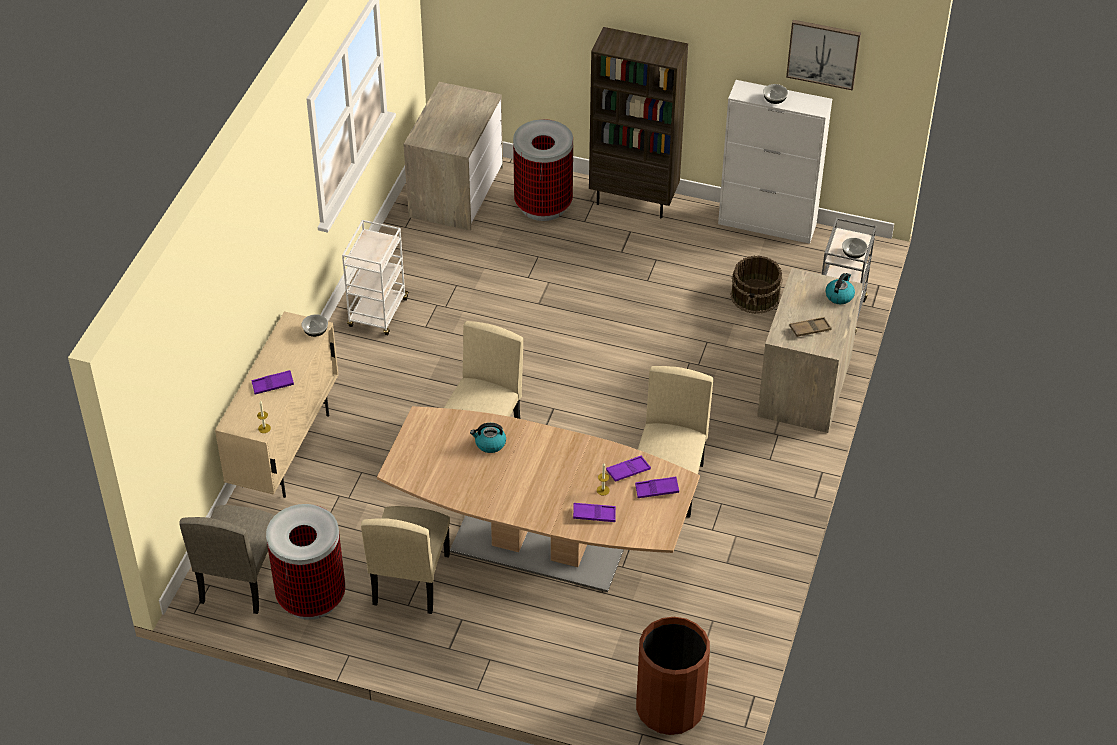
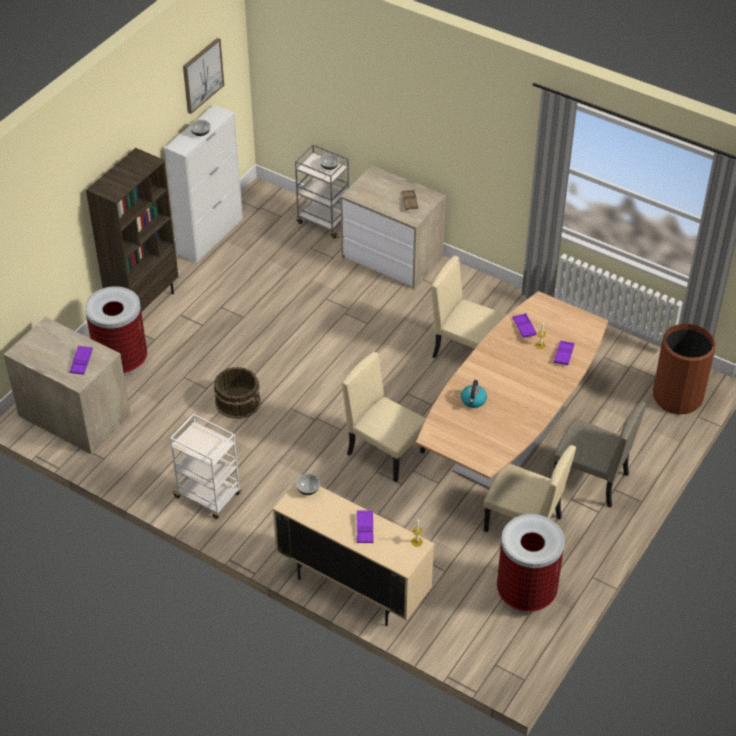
camera: 75 degrees left, 0 degrees up
(240, 578) = (493, 641): beige chair -> beige chair (590, 479)
(657, 490) = (547, 316): purple tray -> purple tray (81, 362)
(756, 296) = (287, 260): brown bucket -> brown bucket (238, 401)
(839, 296) = (380, 179): kettle -> none

